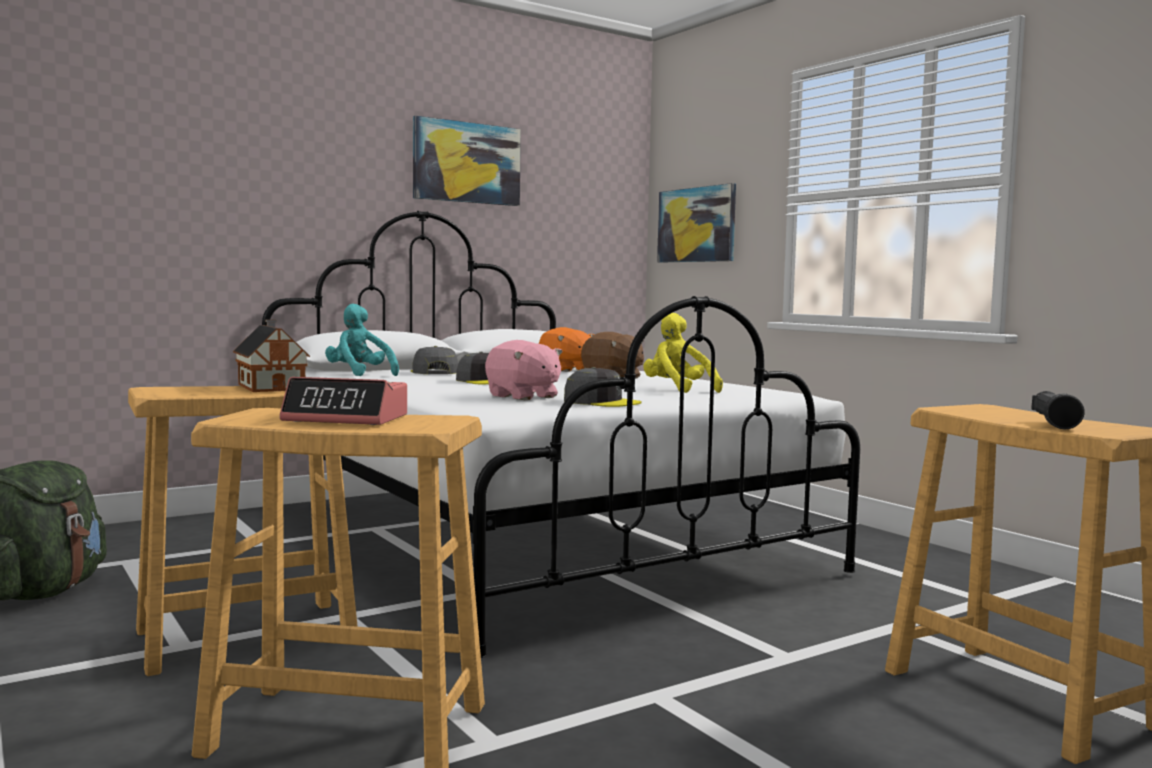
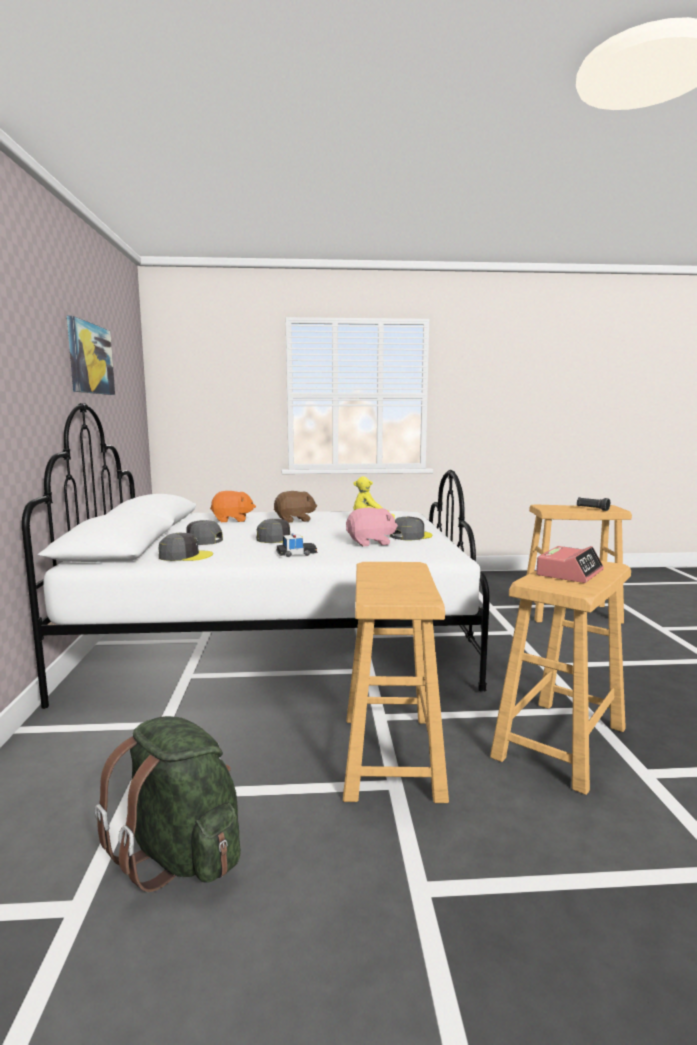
camera: 60 degrees left, 5 degrees up
(271, 386) = (387, 574): toy house -> none
(359, 374) = (185, 556): turquoise plush toy -> grey cap
(417, 388) = (296, 553): none -> toy car
(696, 225) = (203, 407): picture -> none

